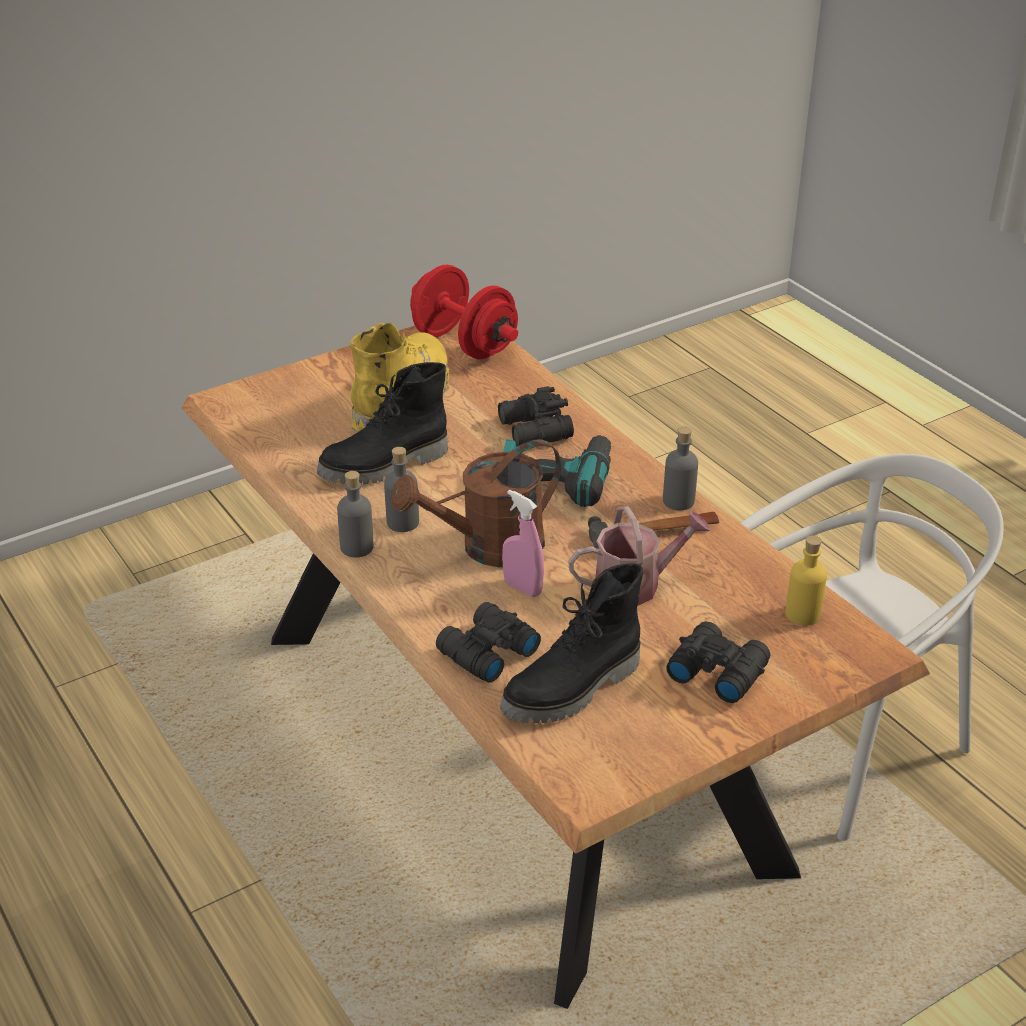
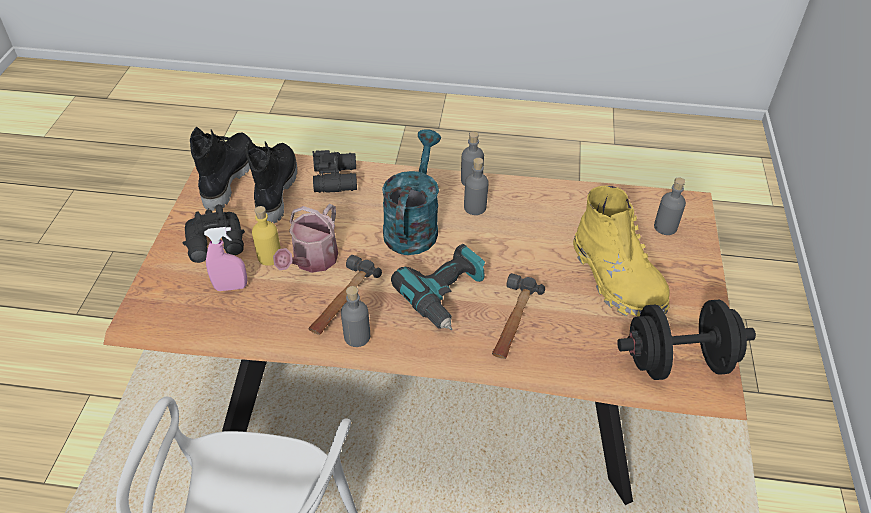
camera: 130 degrees right, 10 degrees up
(285, 401) = (665, 227): none -> grey bottle
(385, 466) = (541, 230): black boot -> black boot (227, 178)
(464, 344) = (677, 361): red dumbbell -> black dumbbell
(488, 548) = (413, 225): brown watering can -> turquoise watering can
(522, 588) = (365, 218): pink spray bottle -> pink spray bottle (231, 287)
(534, 431) = (512, 321): black binoculars -> hammer
(802, 614) = (200, 310): yellow bottle -> yellow bottle (269, 257)

